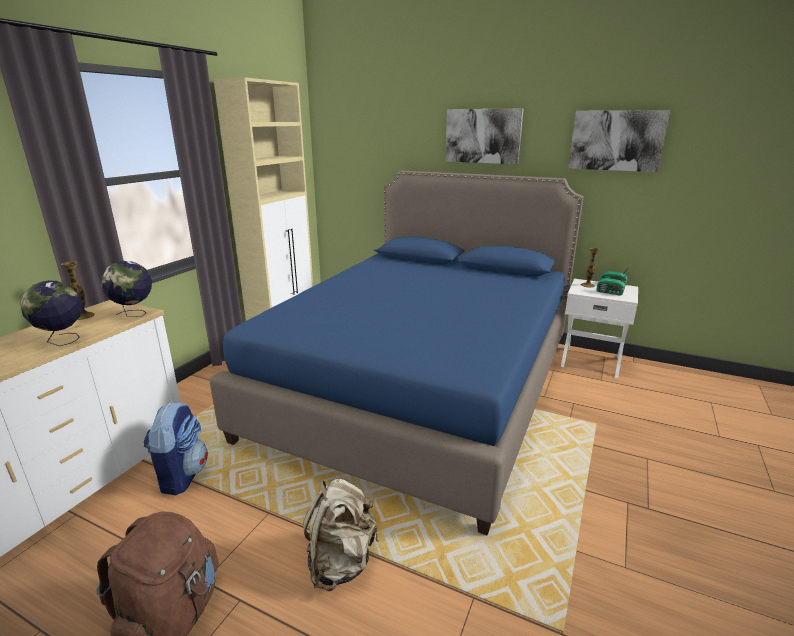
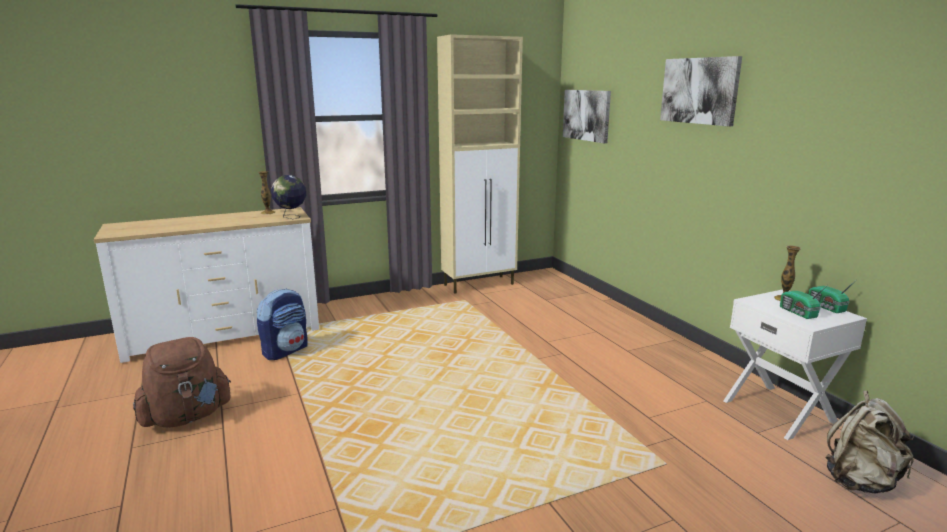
camera: 40 degrees right, 5 degrees down
(63, 341) = (234, 222): globe -> none
(341, 562) = (295, 440): beige backpack -> beige backpack (861, 481)
(421, 386) = (532, 361): blue bed -> none
(616, 140) = (848, 98): picture -> picture (586, 115)

